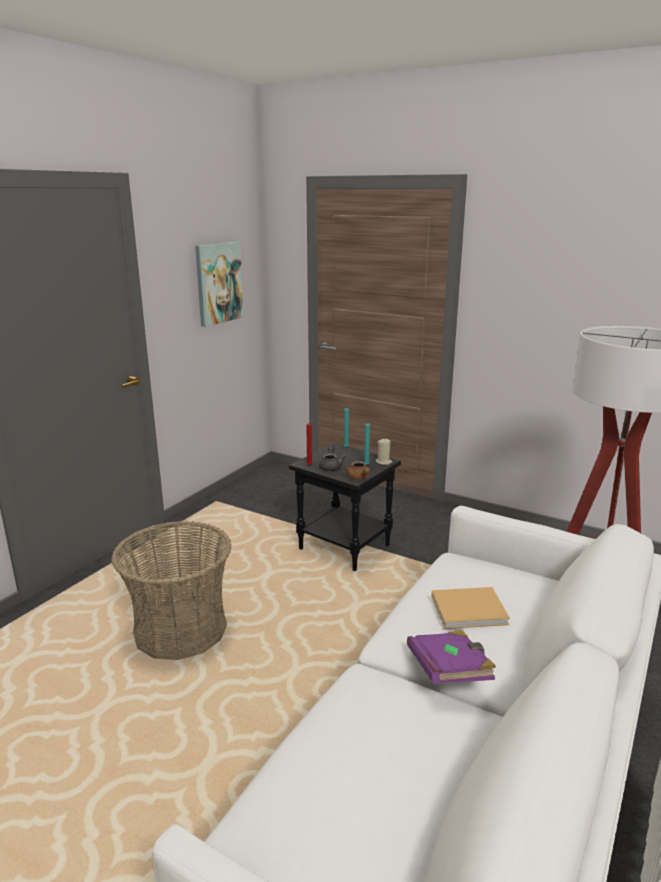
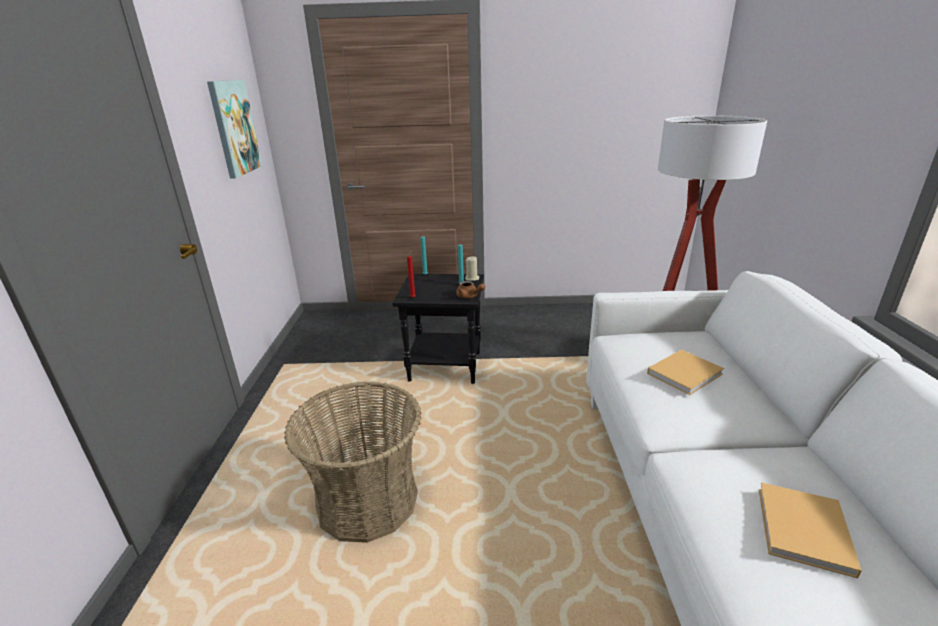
camera: 30 degrees left, 5 degrees up
(330, 466) = (433, 293): grey teapot -> none
(377, 763) = (804, 532): none -> beige book
(449, 672) = (736, 428): purple book -> none

